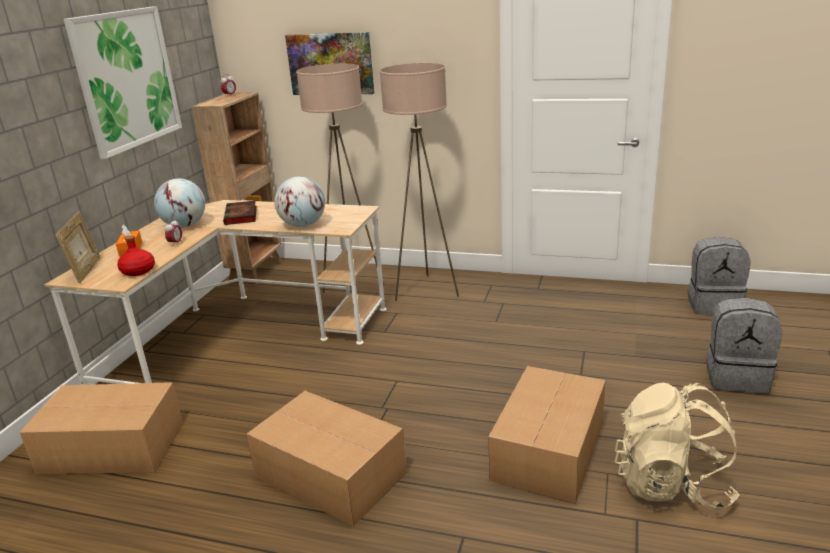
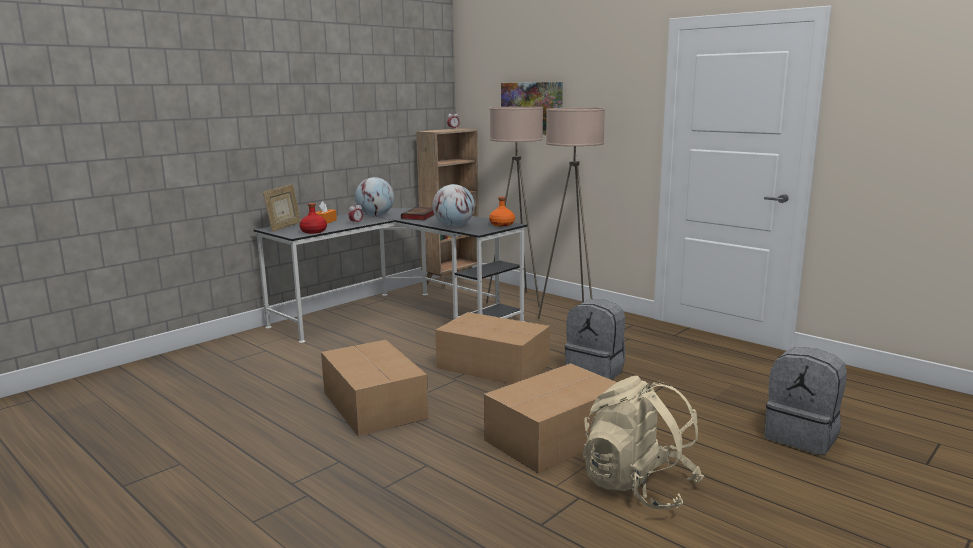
camera: 25 degrees right, 10 degrees down
(113, 447) = (256, 355): cardboard box -> cardboard box (494, 366)
(126, 79) = (361, 100): picture -> none
(240, 335) = (398, 315): beige desk -> black desk
(352, 212) = (501, 224): none -> orange bottle
(714, 304) = (846, 382): grey backpack -> grey backpack (596, 371)

